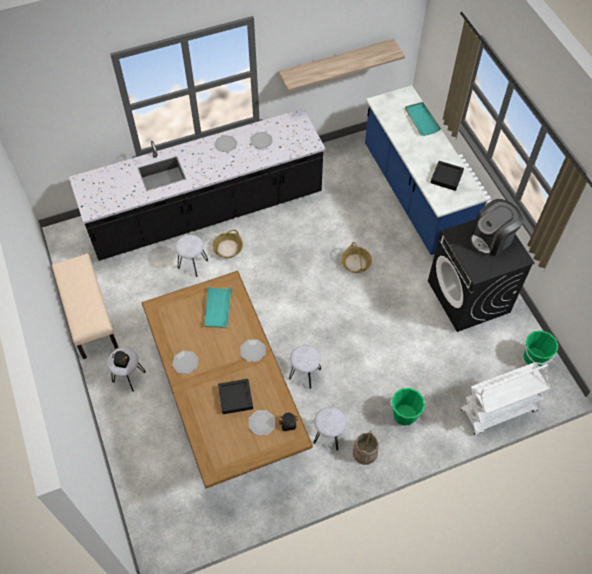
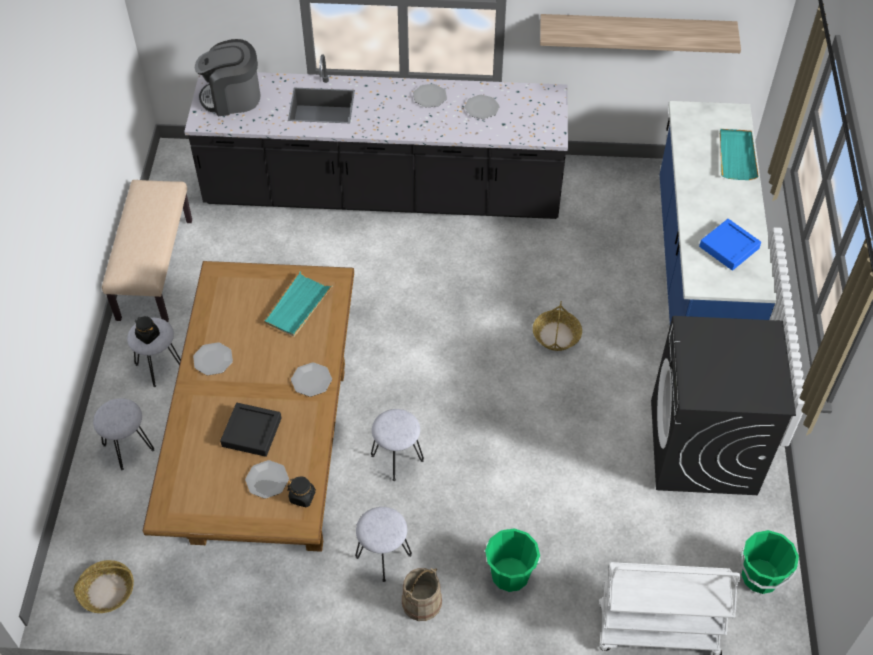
camera: 25 degrees right, 5 degrees down
(192, 264) = (326, 253): grey stool -> grey stool (128, 447)
(228, 248) = (385, 250): basket -> basket (106, 591)
(446, 177) = (729, 247): black tray -> blue tray
(491, 239) = (746, 356): coffee machine -> coffee machine (232, 98)

